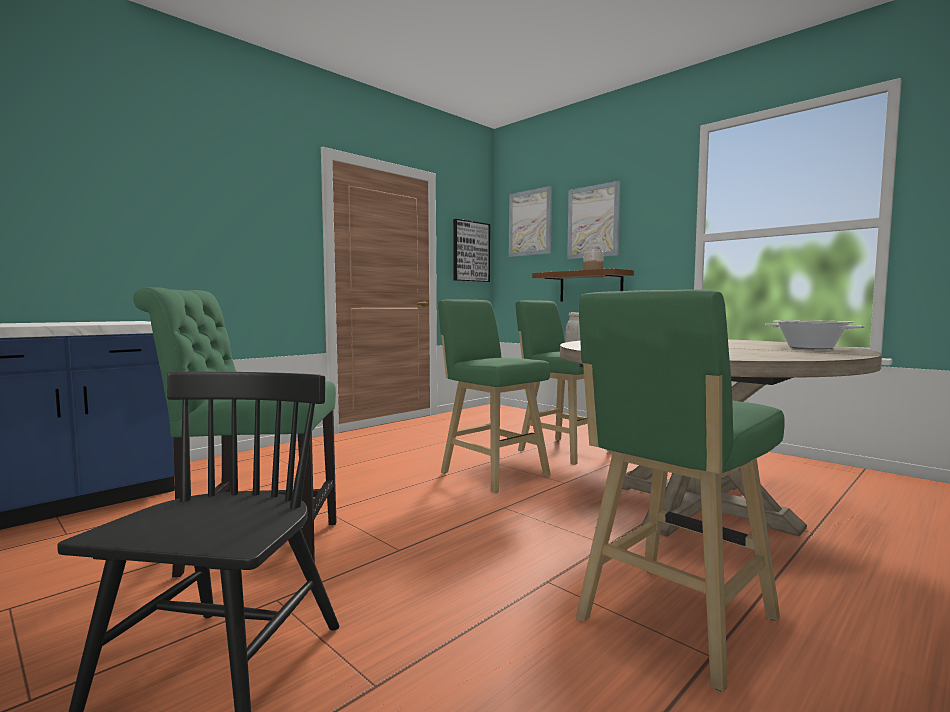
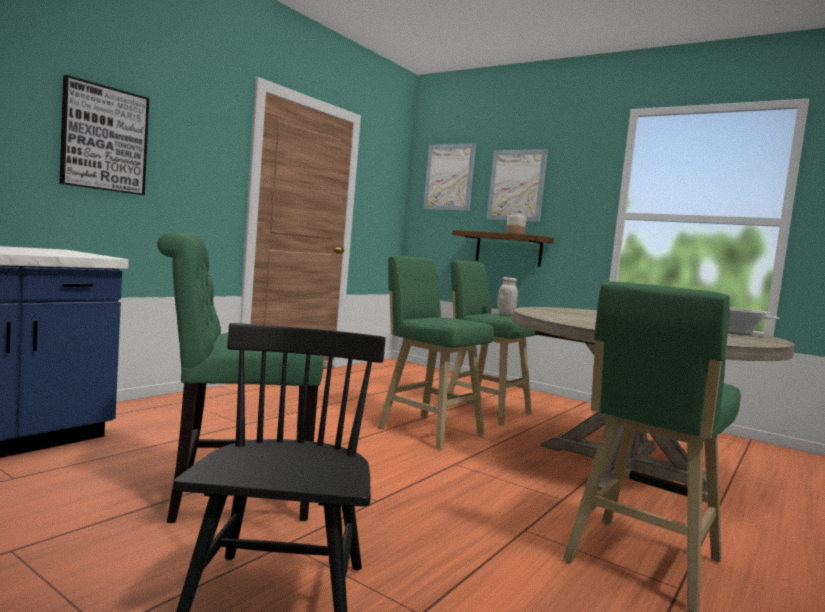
camera: 10 degrees left, 0 degrees up
(470, 251) = (385, 199): picture -> picture (104, 139)

